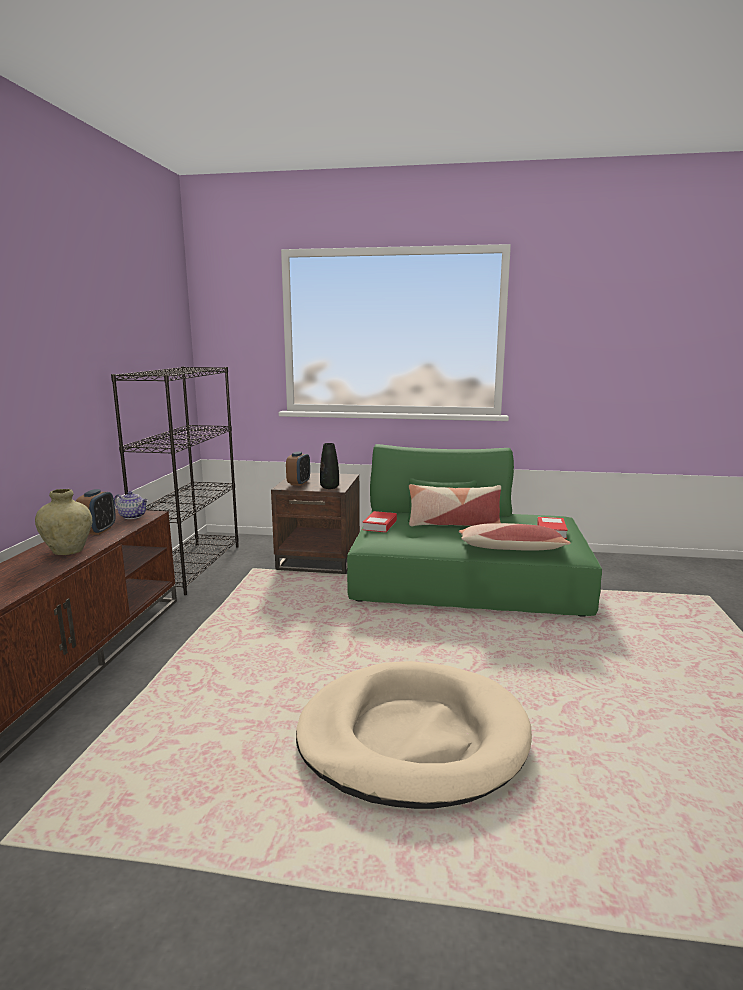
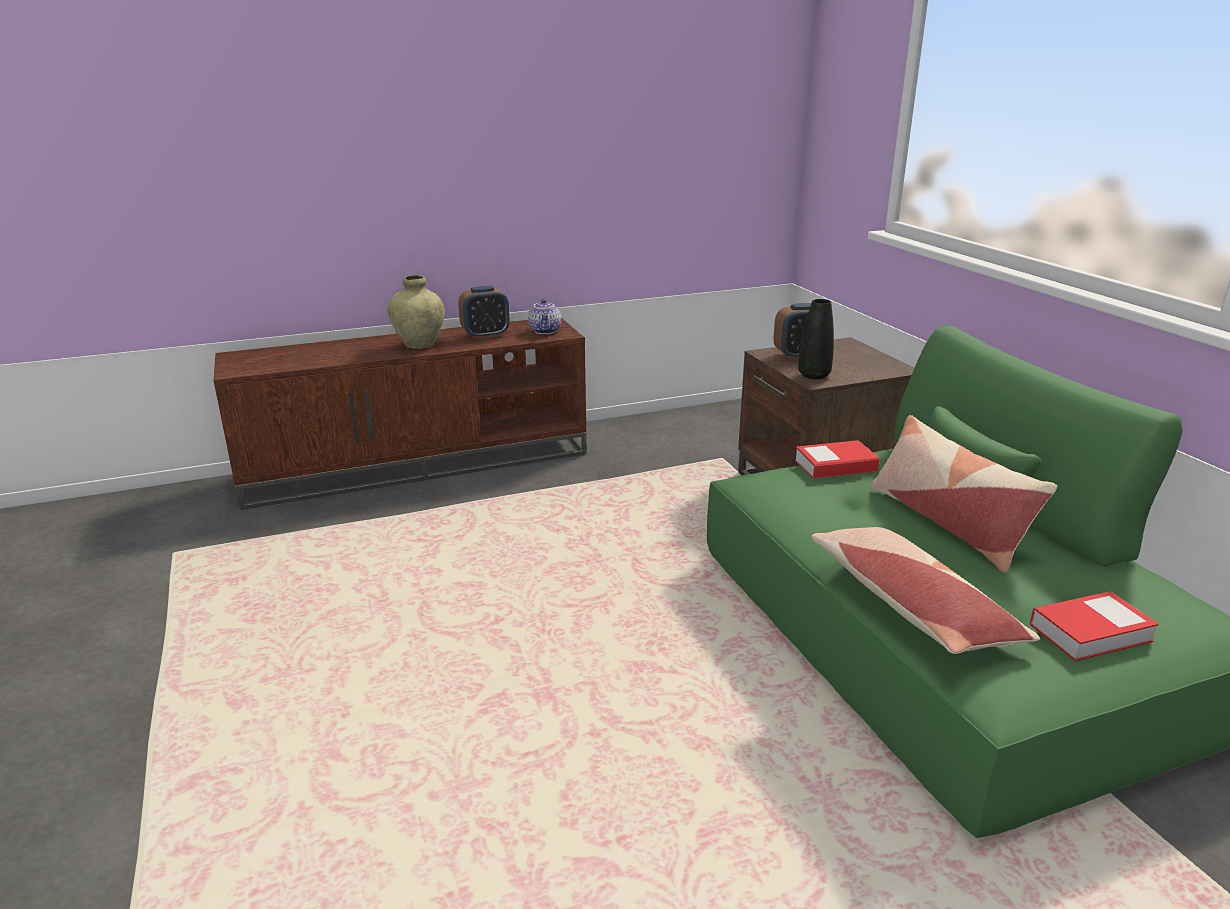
camera: 60 degrees right, 10 degrees up
(191, 566) = (677, 425): black bookcase -> none
(412, 738) = (419, 719): beige dog bed -> none

